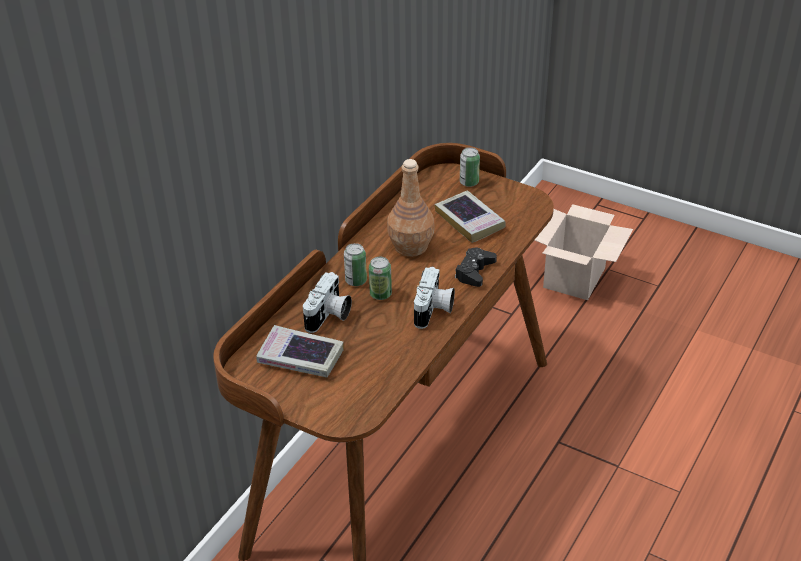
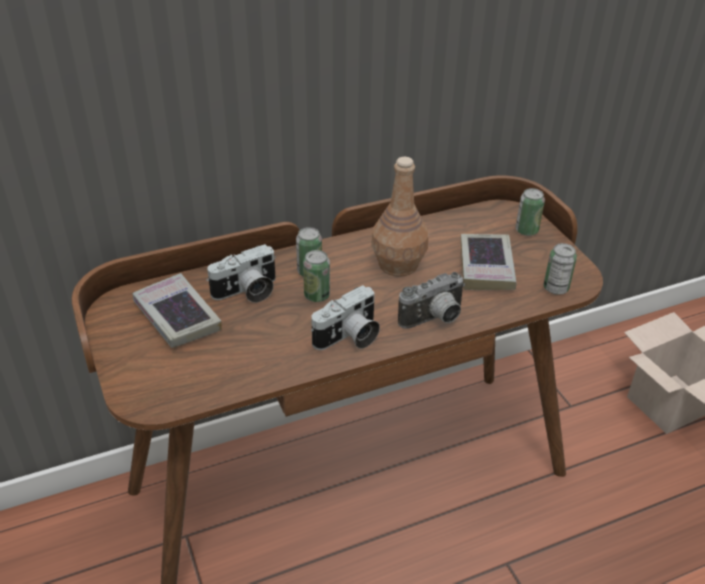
camera: 35 degrees right, 0 degrees up
(474, 272) = (434, 320): black game controller -> camera
(526, 214) = (555, 288): none -> can

